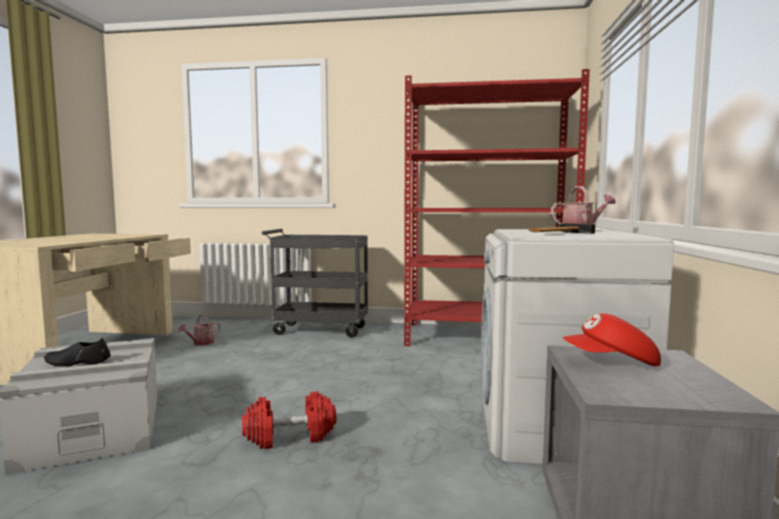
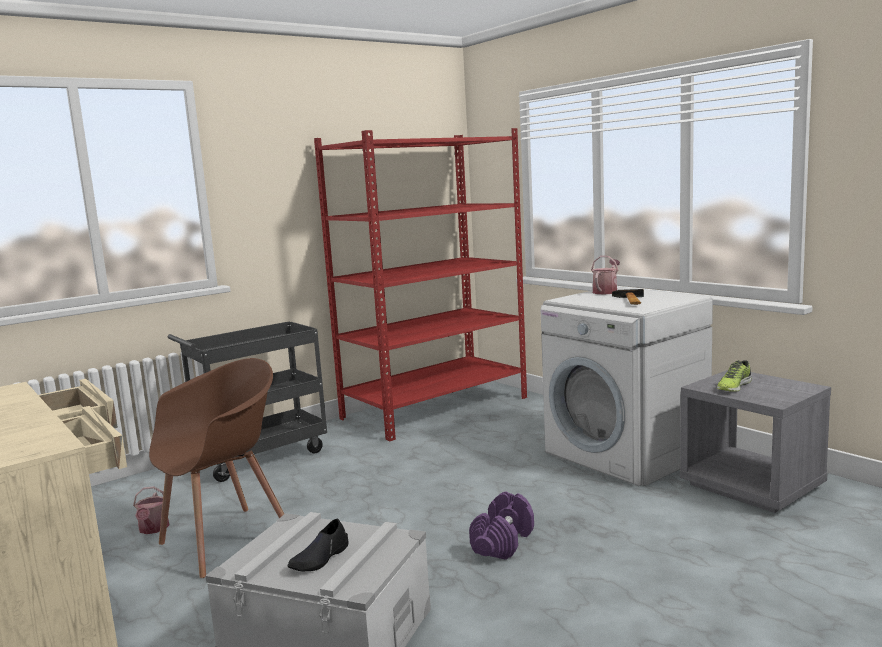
camera: 45 degrees left, 5 degrees up
(203, 361) = (229, 541): none -> brown chair
(290, 437) = (503, 542): red dumbbell -> purple dumbbell
(612, 363) = (733, 386): red cap -> shoe

